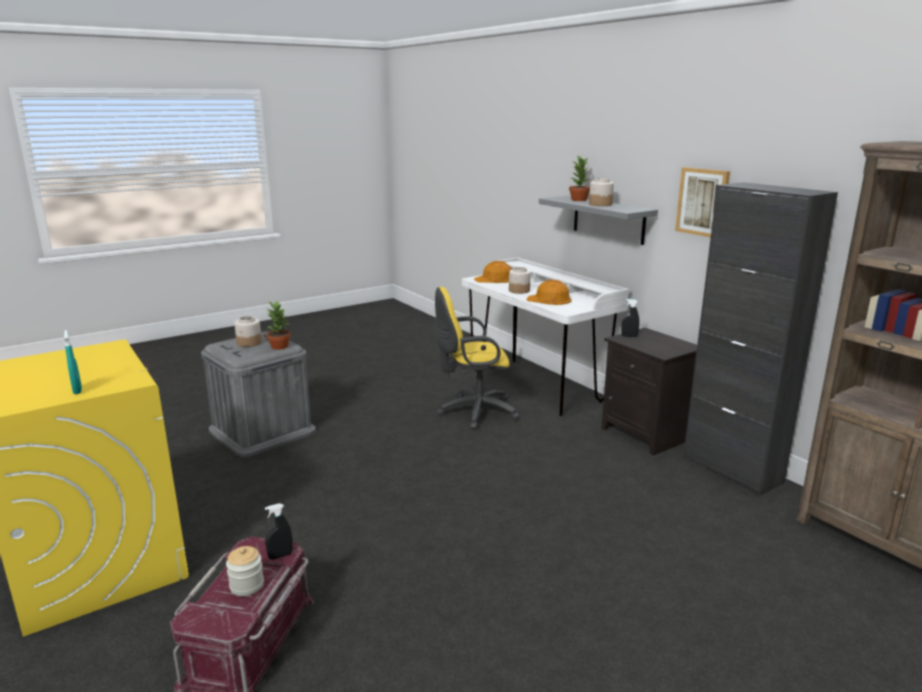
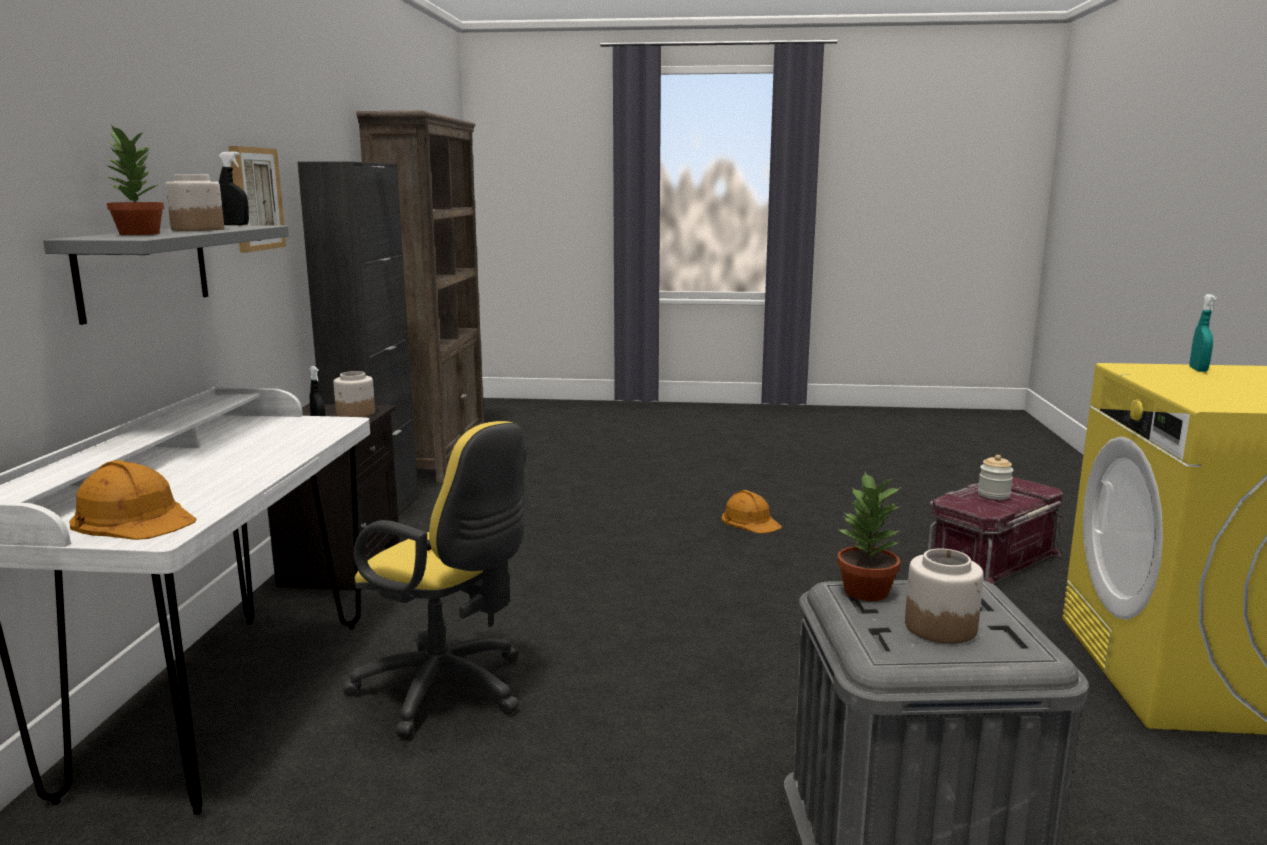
camera: 140 degrees left, 5 degrees down
(280, 556) = (957, 499): black spray bottle -> black spray bottle (235, 225)
(519, 290) = (237, 473): jar -> jar (355, 413)
(549, 299) = (278, 443): orange hard hat -> orange hard hat (750, 521)

